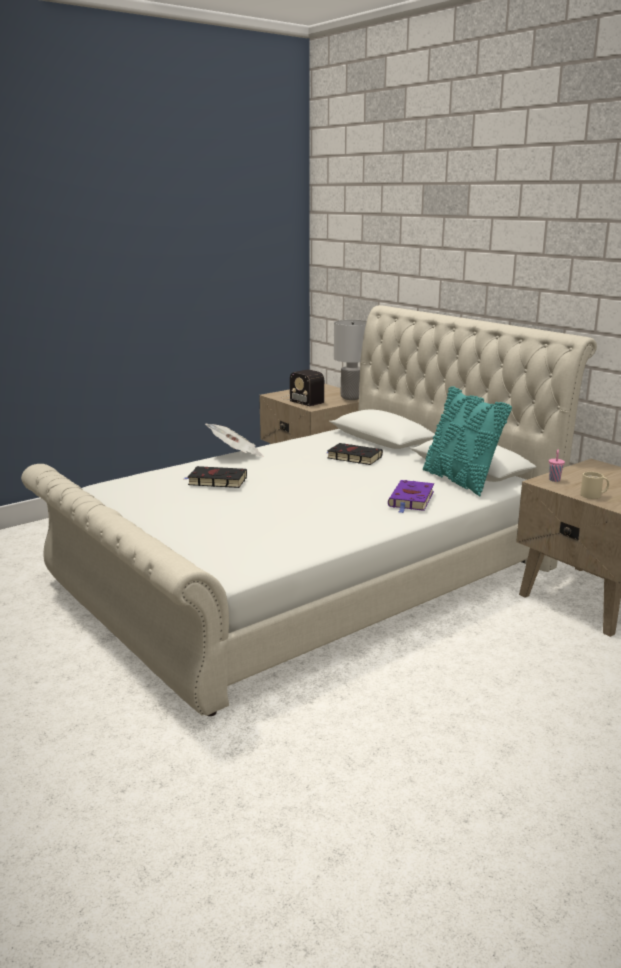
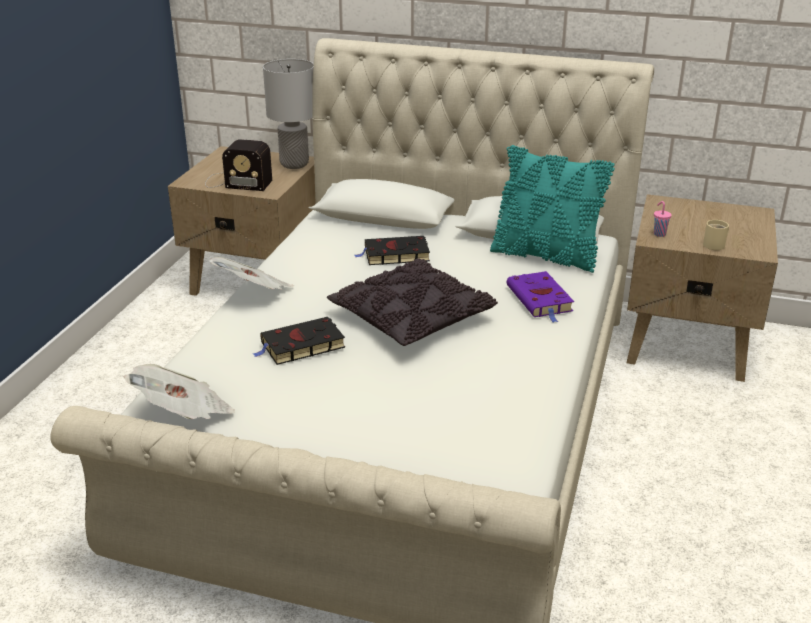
camera: 35 degrees left, 10 degrees up
(107, 492) = (184, 414): none -> newspaper
(307, 487) = (412, 318): none -> black pillow

